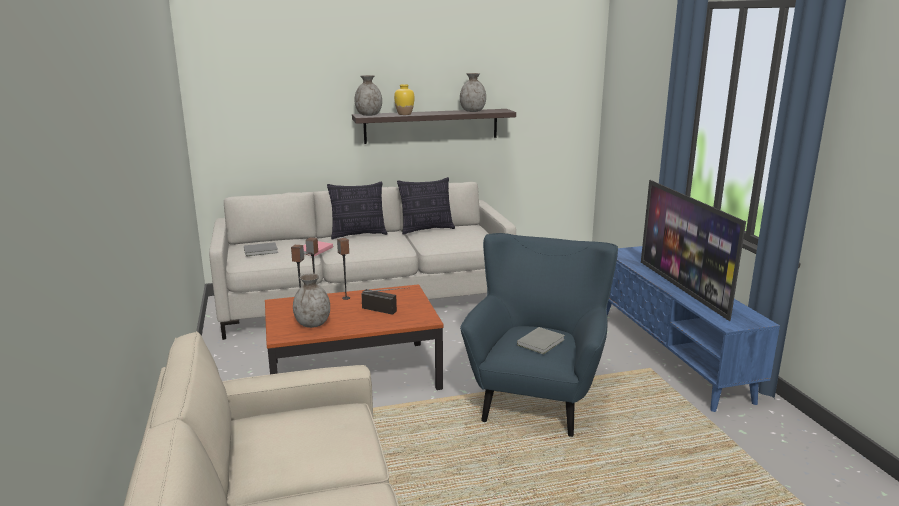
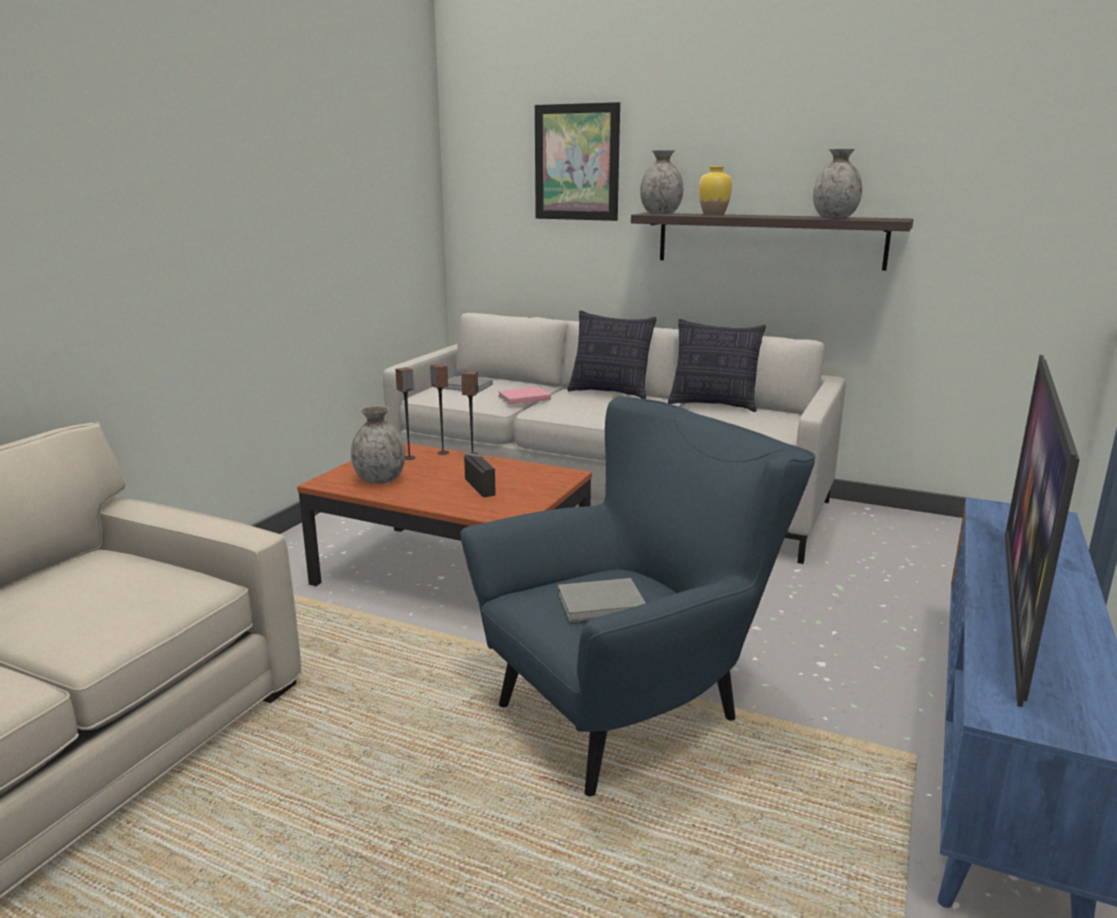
camera: 40 degrees right, 0 degrees up
(298, 83) = (576, 162): none -> picture

